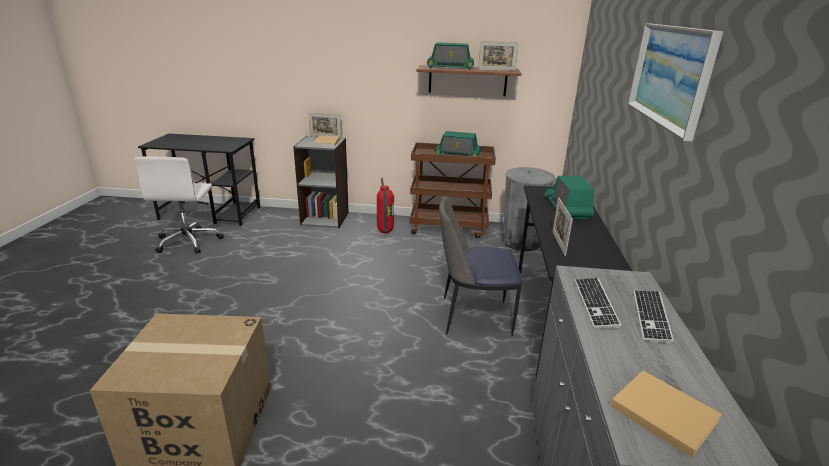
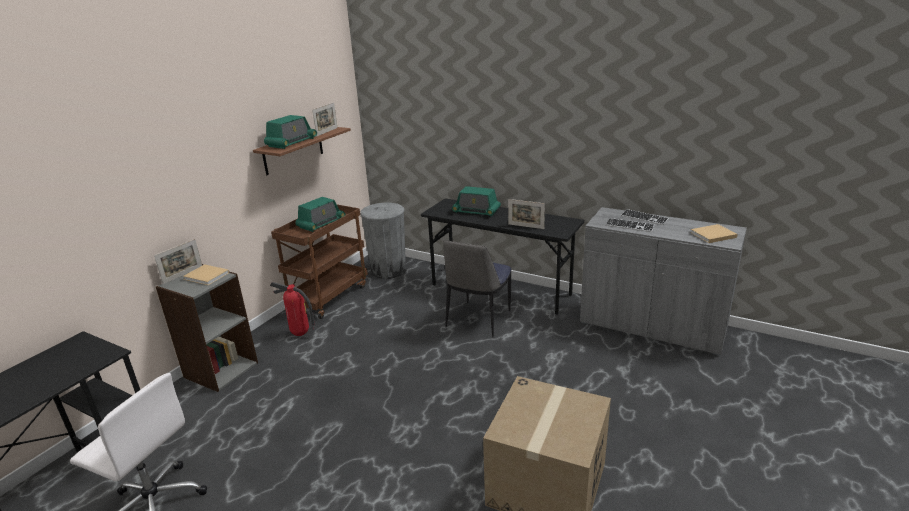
camera: 65 degrees left, 0 degrees up
(670, 75) = (553, 102): picture -> none

